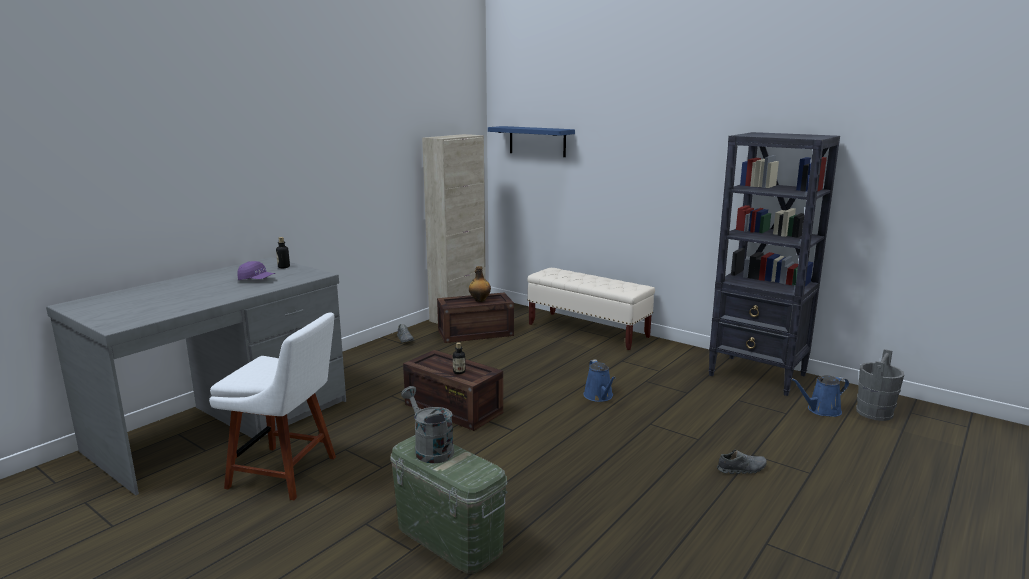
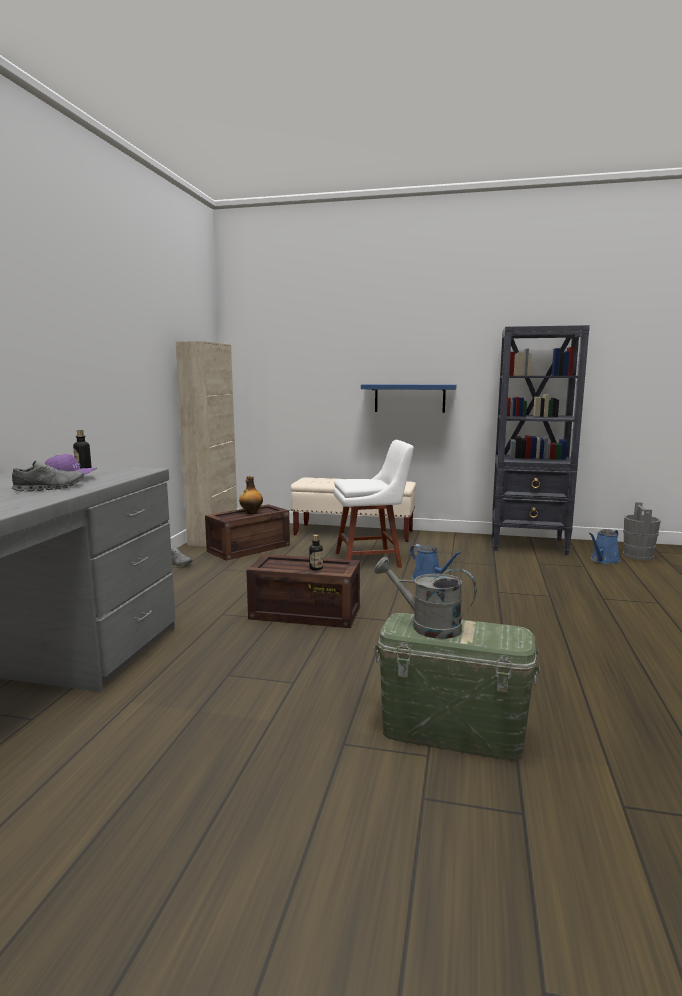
camera: 25 degrees left, 5 degrees down
(287, 473) = (181, 716): white chair -> white chair (371, 559)
(537, 141) = (280, 353): blue shelf -> blue shelf (409, 398)
(741, 469) = (610, 610): grey shoe -> grey shoe (49, 488)

